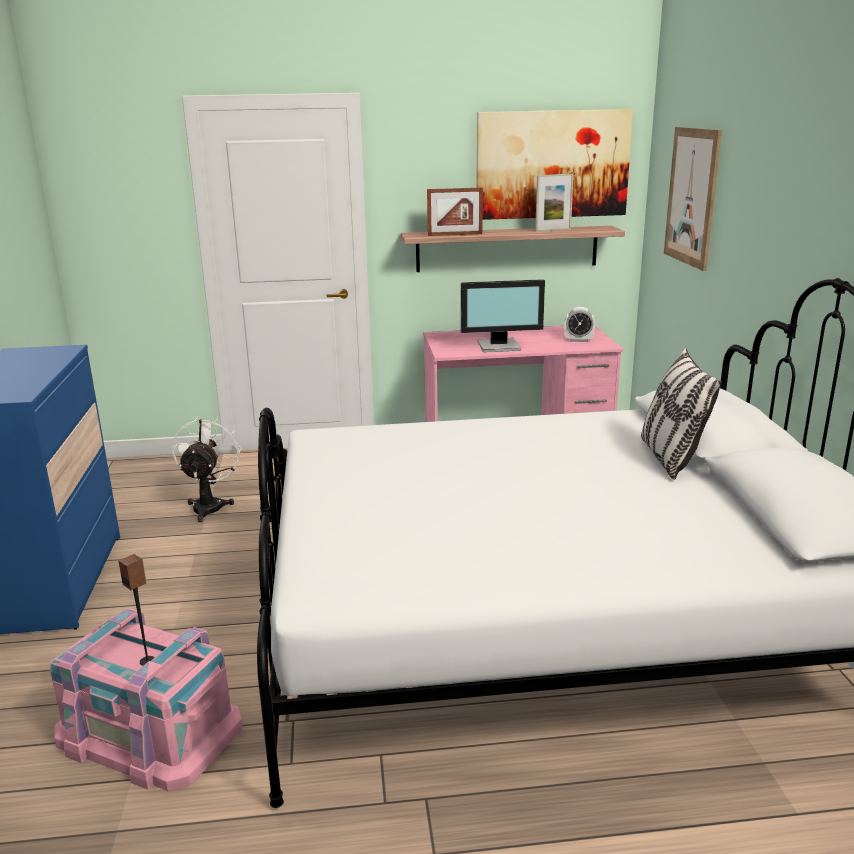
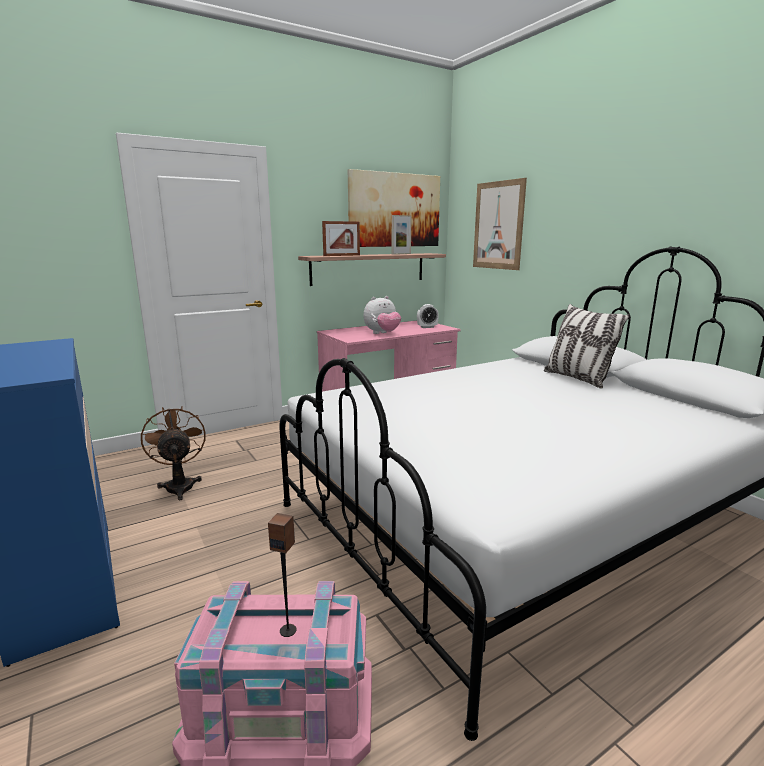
camera: 25 degrees left, 5 degrees down
(210, 505) = (180, 485): white fan -> brown fan
(499, 346) = (382, 333): monitor -> plush toy

